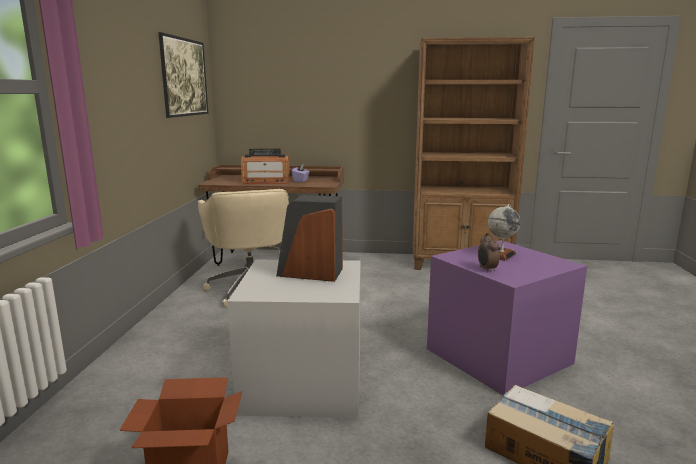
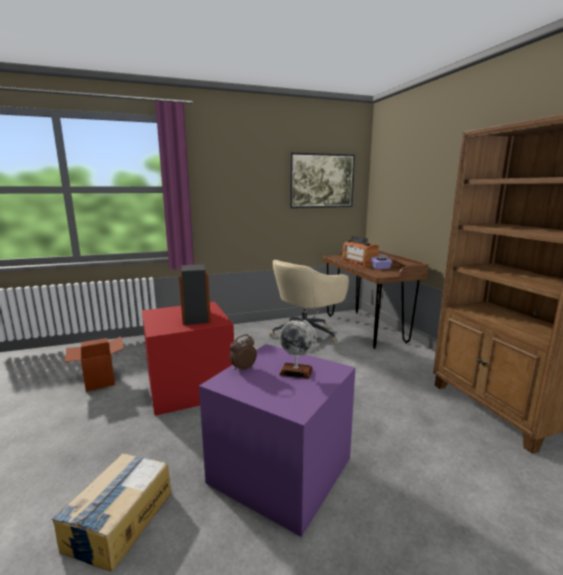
camera: 65 degrees right, 0 degrees up
(301, 383) = (188, 386): grey storage box -> red storage box

